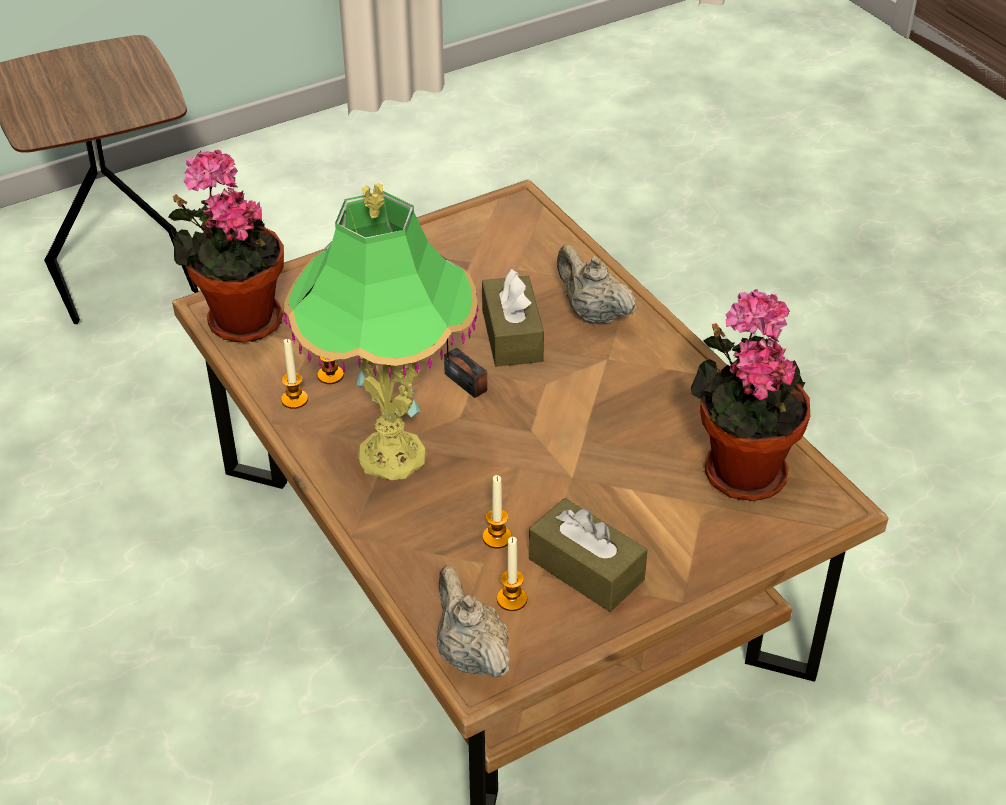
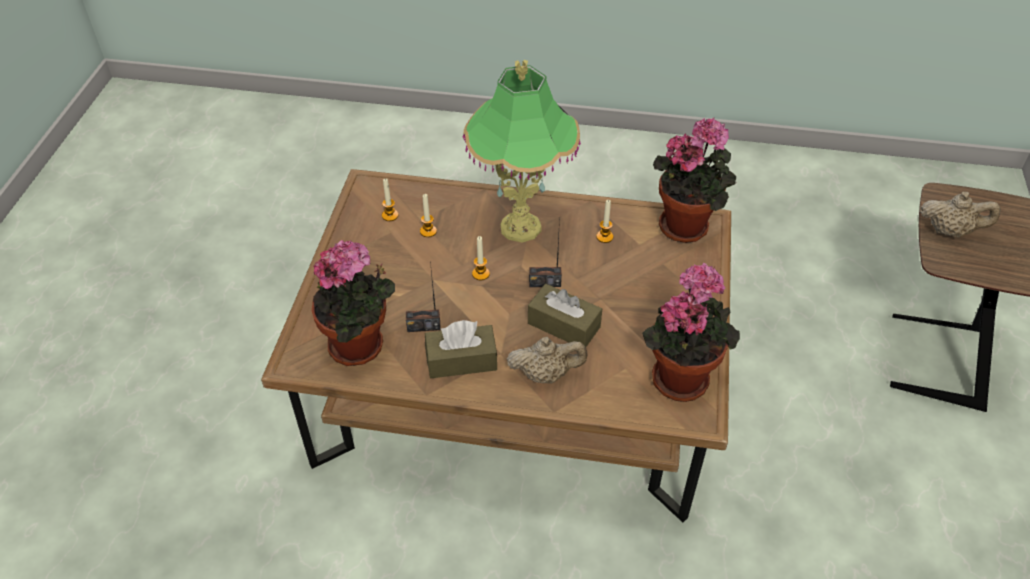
camera: 130 degrees right, 5 degrees up
(294, 399) = (598, 216): candle -> candle (480, 274)
(470, 654) = (378, 187): beige teapot -> beige teapot (950, 231)
(484, 231) = (680, 375): none -> potted plant
(586, 569) = (375, 248): brown tissue box -> brown tissue box (461, 360)
(648, 438) = (423, 326): none -> radio

